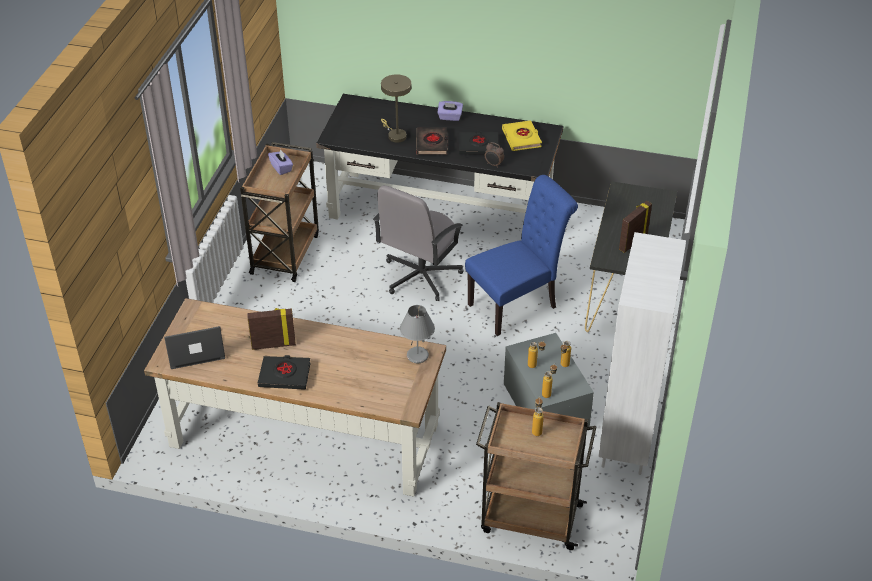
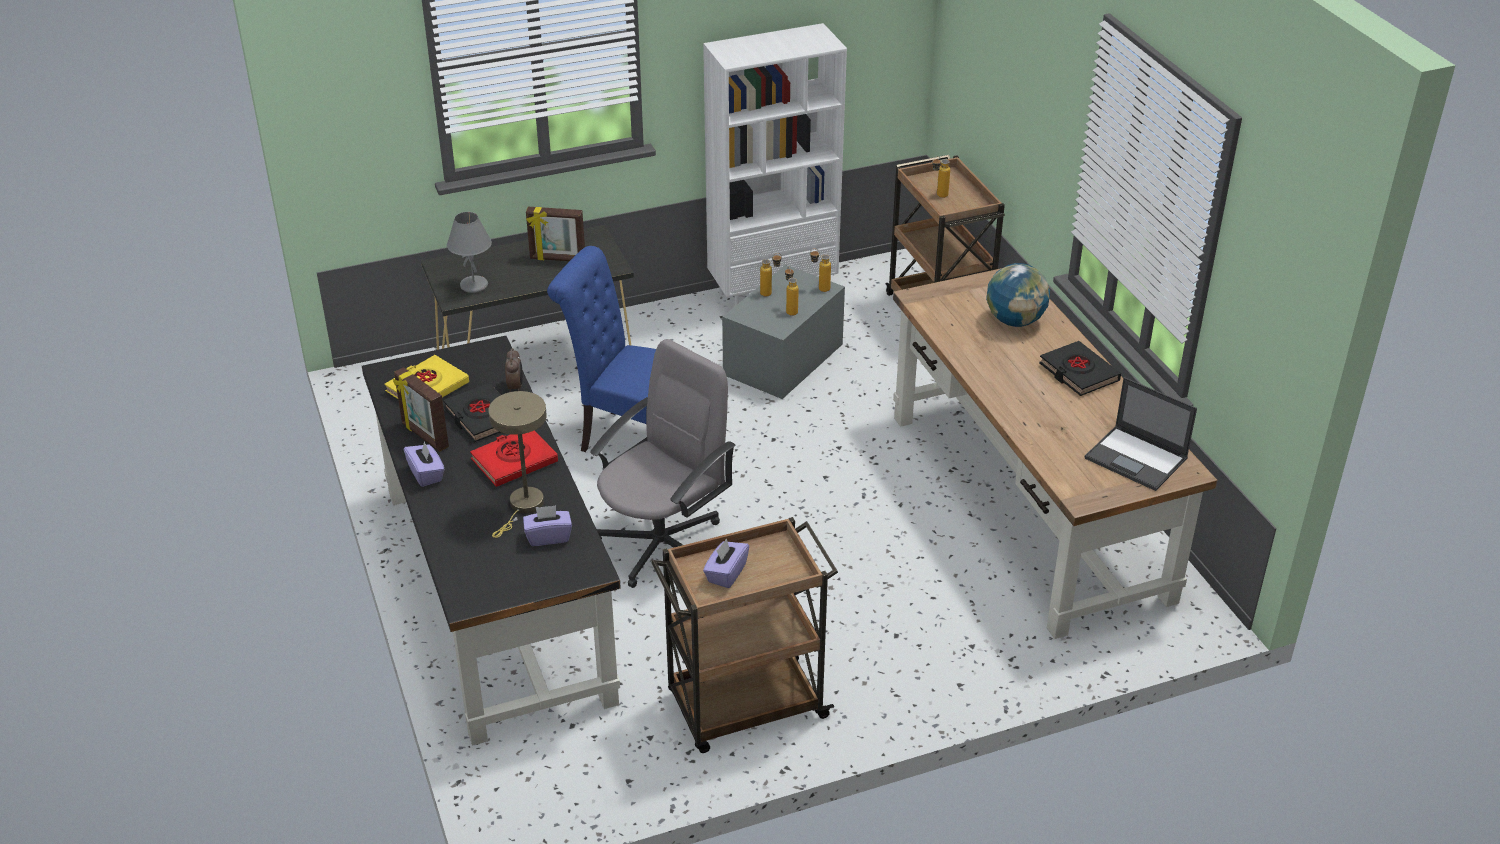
camera: 125 degrees left, 5 degrees down
(273, 344) = (1049, 404): picture frame -> picture frame (424, 436)
(361, 380) = (1015, 321): none -> globe
(366, 134) = (548, 537): none -> purple tissue box
(417, 356) = (934, 301): grey table lamp -> grey table lamp (474, 286)
(420, 276) = (663, 544): grey office chair -> grey office chair turned 45 degrees counterclockwise
(432, 144) = (514, 461): black book -> red book

